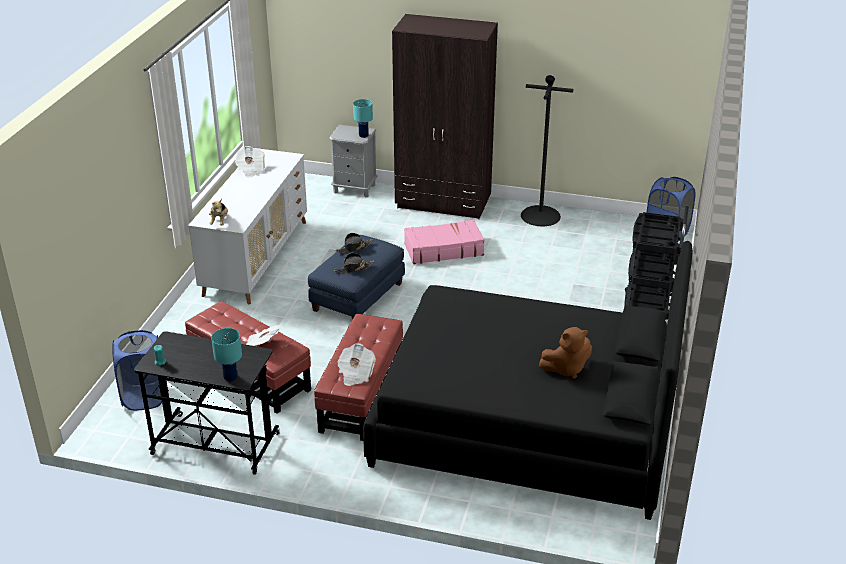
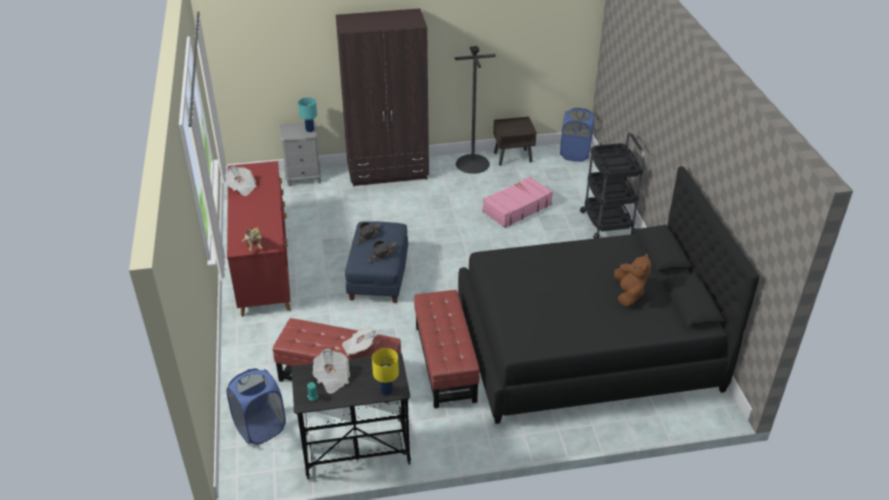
camera: 25 degrees left, 5 degrees up
(231, 377) = (387, 390): turquoise table lamp -> yellow table lamp
(256, 257) = (264, 265): white dresser -> red dresser
(355, 374) = (456, 349): newspaper -> newspaper (332, 378)
(443, 249) = (417, 214): pink suitcase -> pink suitcase (516, 208)
(566, 368) = (629, 294): brown plush toy -> brown plush toy turned 45 degrees counterclockwise
(591, 220) = (513, 157): none -> brown nightstand

